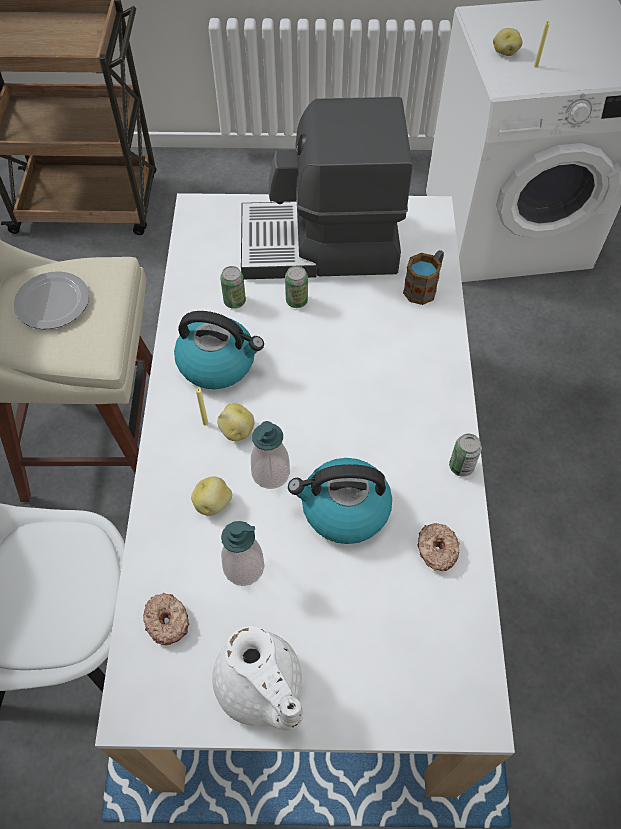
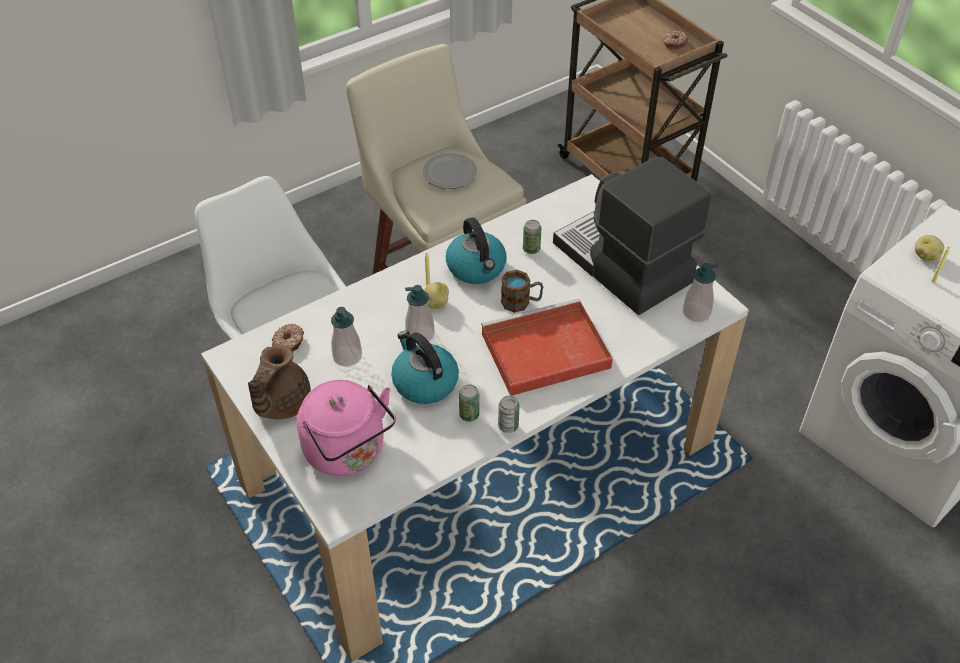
camera: 55 degrees right, 10 degrees down
(213, 503) = (377, 320): potato -> none
(261, 689) = (280, 404): white teapot -> brown teapot
(296, 301) = (562, 277): can -> can (469, 415)
(384, 376) = (543, 352): none -> red tray
(392, 650) = (348, 452): none -> pink kettle
(424, 287) = (642, 335): mug -> mug (521, 302)
(427, 232) = (696, 312): none -> soap dispenser
(436, 550) = (433, 442): donut -> donut (674, 43)

